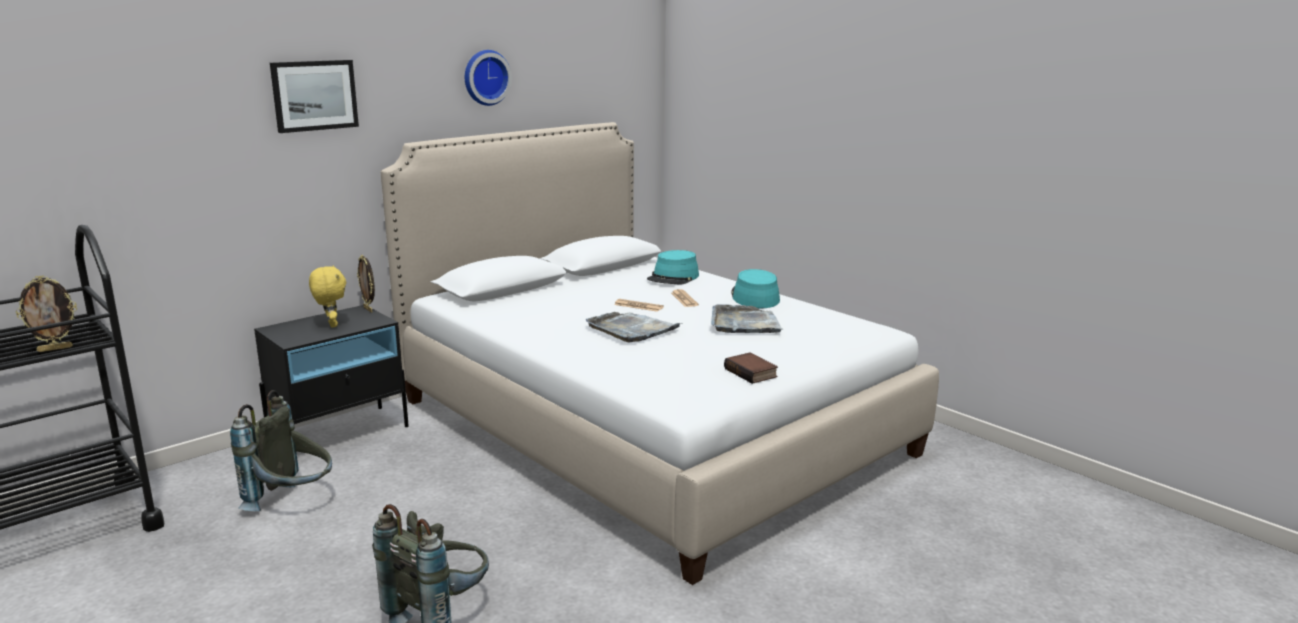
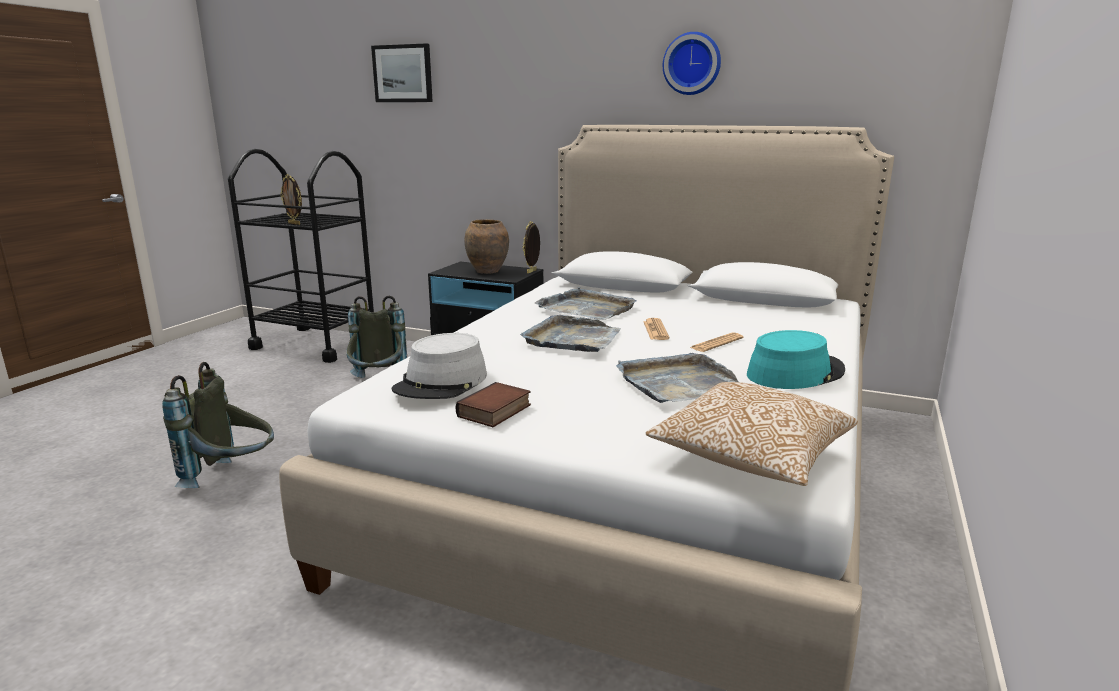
camera: 65 degrees right, 0 degrees up
(314, 95) = (521, 76): picture -> picture (403, 73)
(331, 325) = (487, 271): yellow plush toy -> brown vase
(556, 312) = (587, 308): none -> grey tray
(673, 277) = (787, 327): turquoise hat -> none
(690, 378) = (441, 382): none -> grey hat
(855, 333) = (750, 457): none -> pillow

